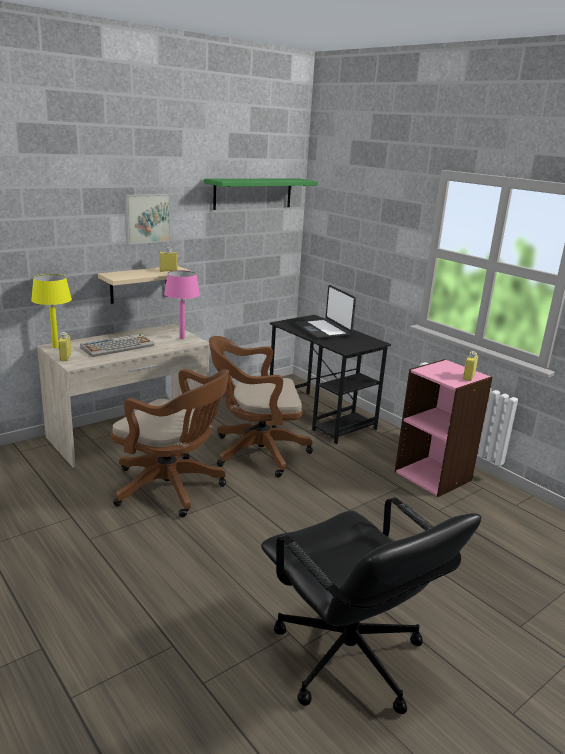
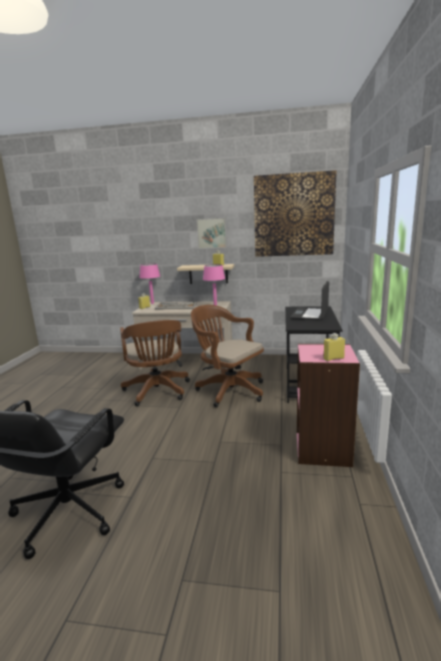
camera: 50 degrees right, 5 degrees down
(55, 347) = (152, 303): yellow table lamp -> pink table lamp
(253, 193) = (293, 215): green shelf -> picture

